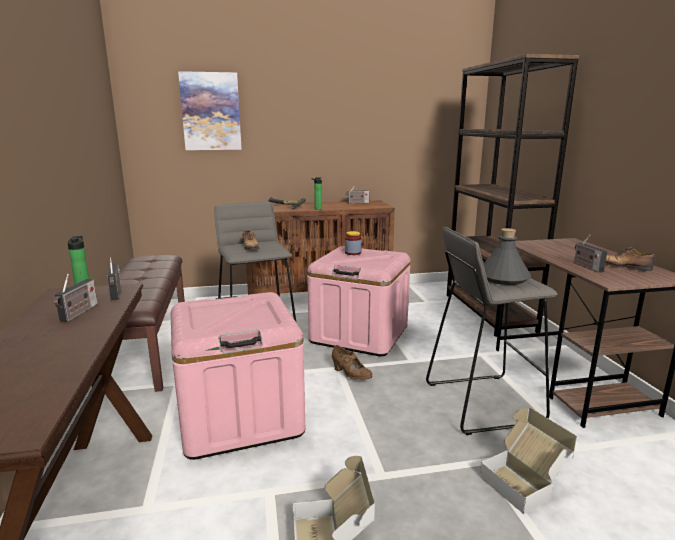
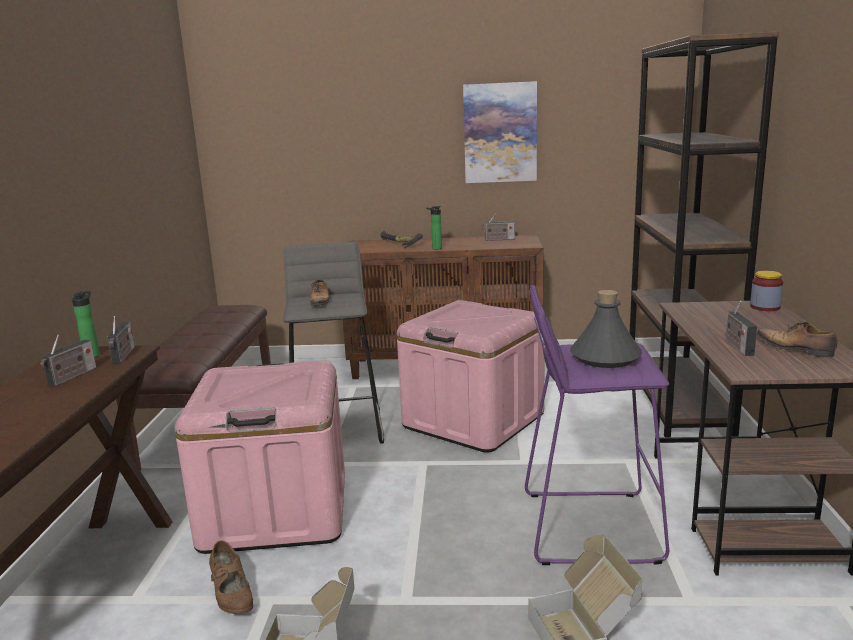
camera: 15 degrees right, 0 degrees up
(211, 111) = (306, 122): picture -> picture (500, 133)
(351, 375) = (433, 473): brown shoe -> brown shoe (232, 597)
(353, 253) = (466, 310): jar -> jar (765, 307)
(482, 402) = (589, 526): grey stool -> purple stool

